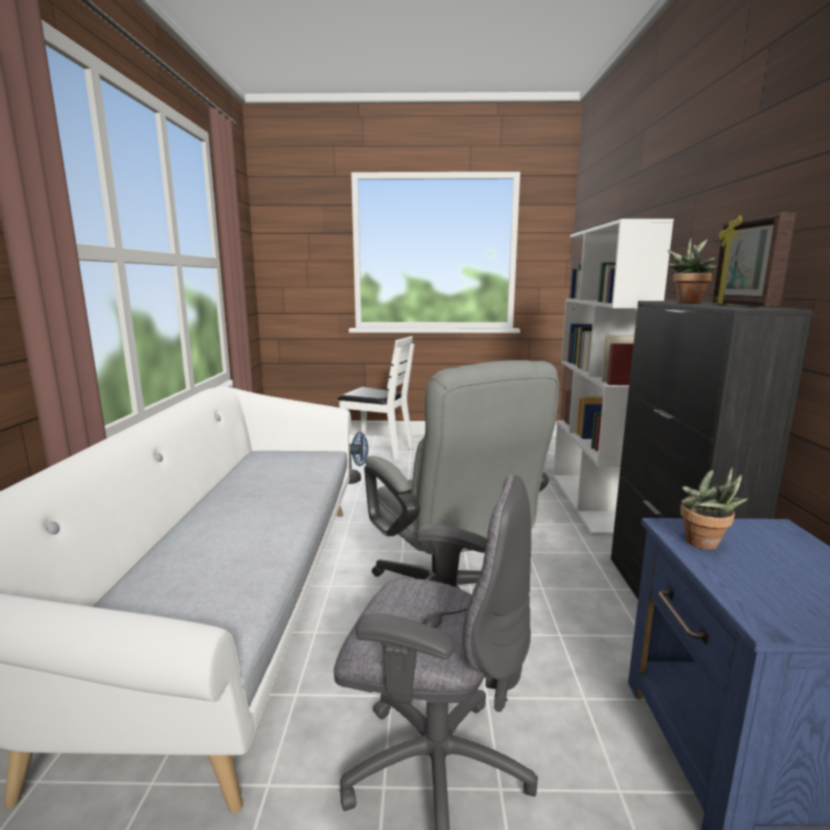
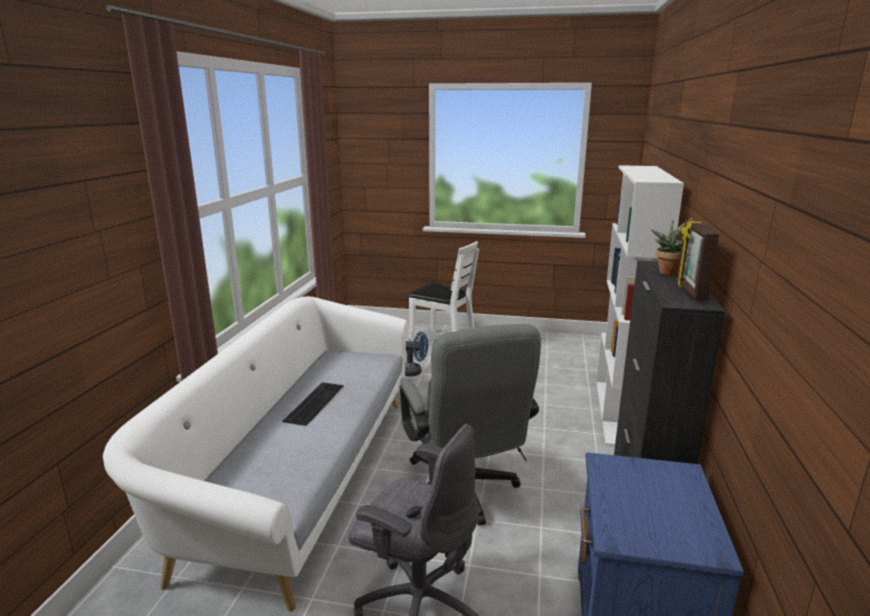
camera: 10 degrees right, 5 degrees up
(245, 502) = (313, 402): none -> keyboard
(705, 545) = (616, 480): potted plant -> none

